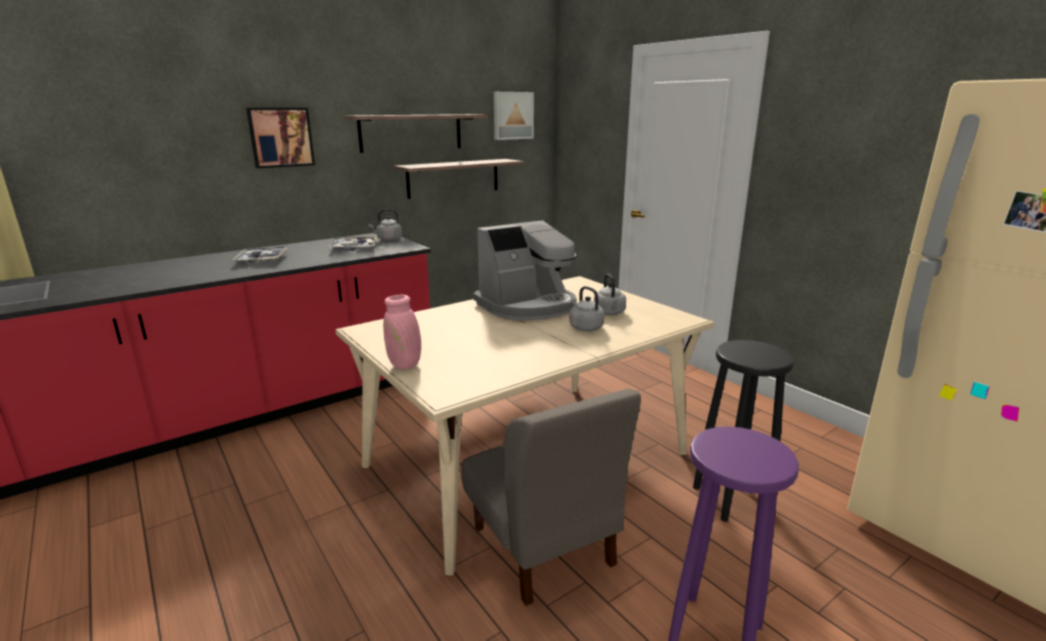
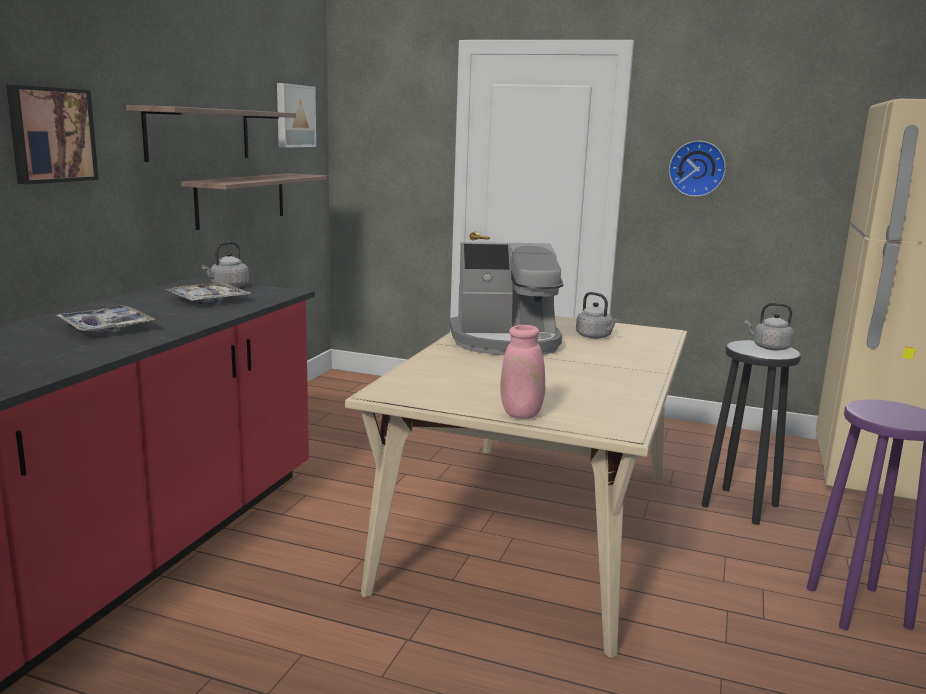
camera: 35 degrees left, 5 degrees down
(528, 306) = (506, 342): coffee machine -> coffee machine turned 60 degrees clockwise
(543, 546) = (656, 597): grey chair -> none
(585, 327) = (602, 351): grey kettle -> grey kettle (769, 347)
(818, 160) = (697, 168): none -> wall clock

